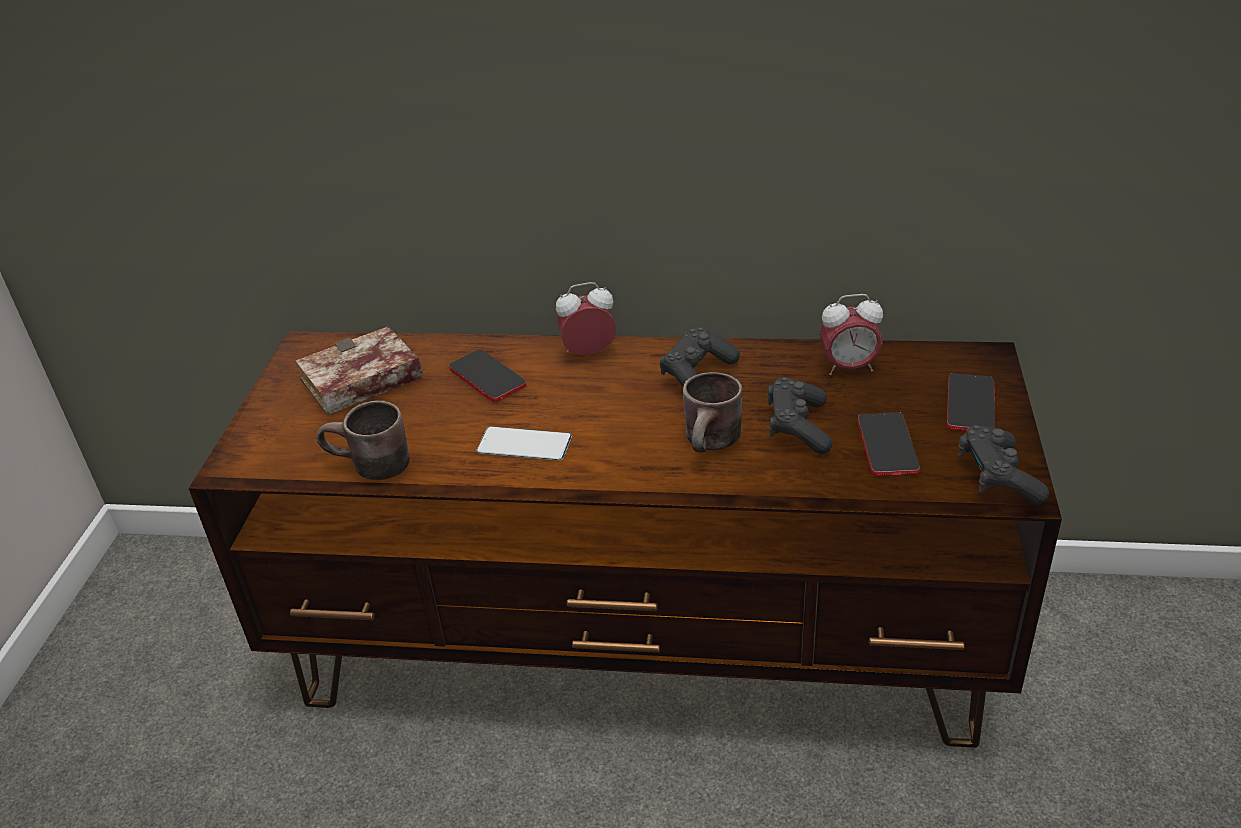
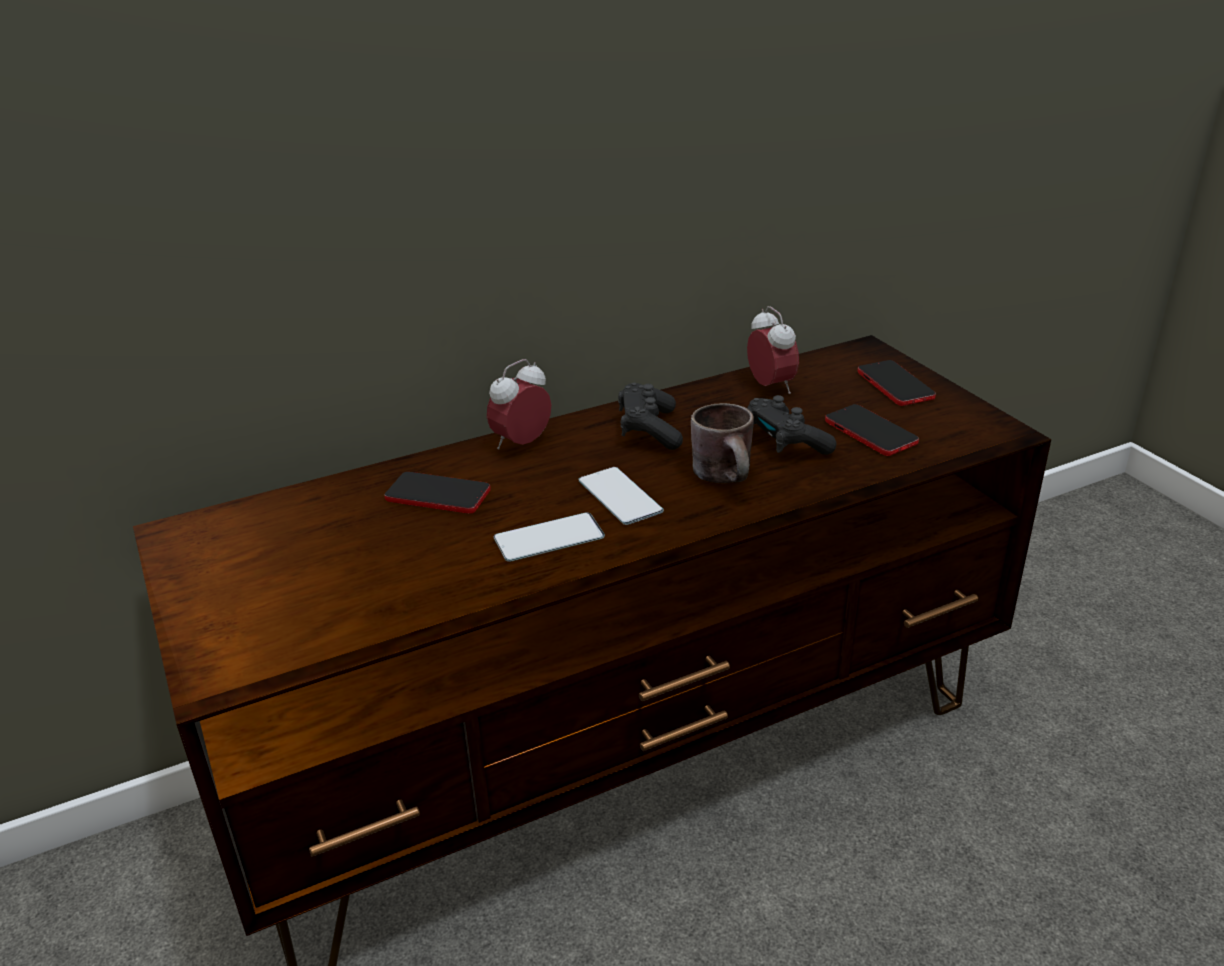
camera: 35 degrees left, 5 degrees down
(359, 383) = (290, 546): book -> none
(369, 468) = (399, 618): brown mug -> none
(611, 428) = (620, 496): none -> phone
(848, 368) = (771, 387): alarm clock -> alarm clock turned 75 degrees counterclockwise
(997, 477) = (976, 427): black game controller -> none

